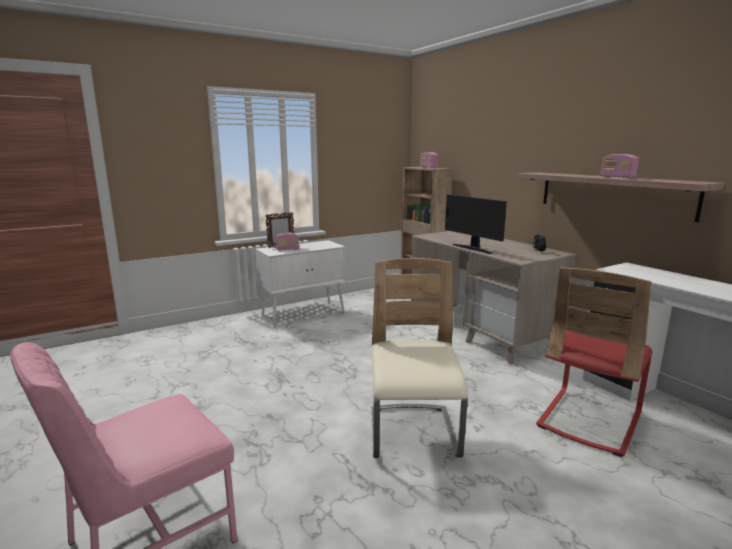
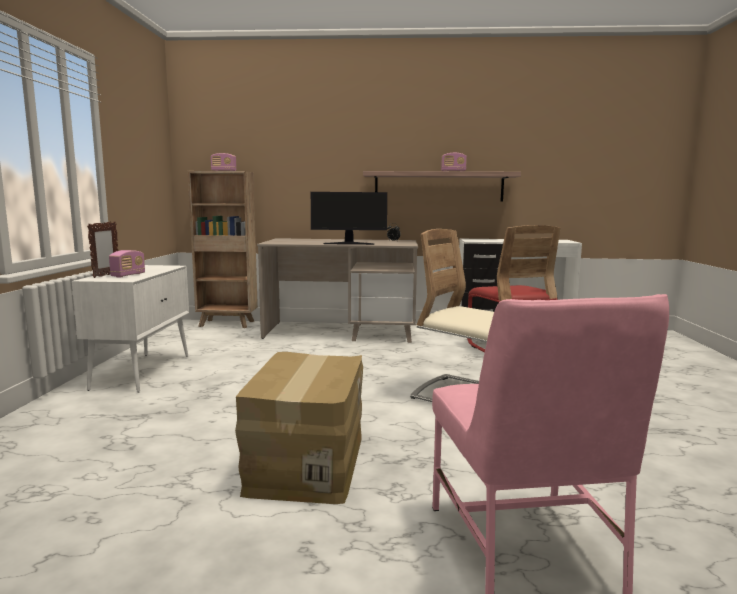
camera: 55 degrees left, 5 degrees down
(223, 410) = (305, 462): none -> cardboard box

